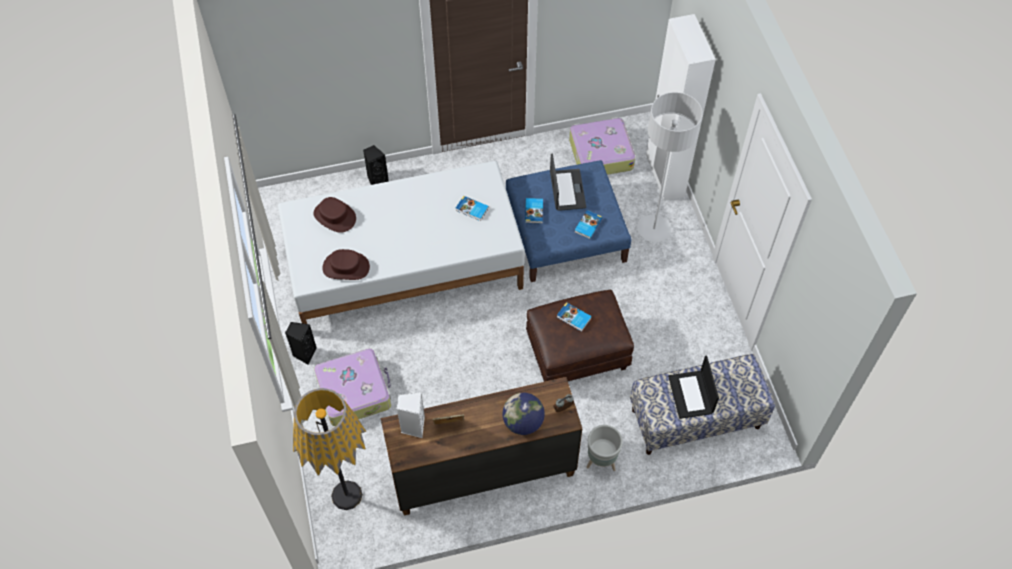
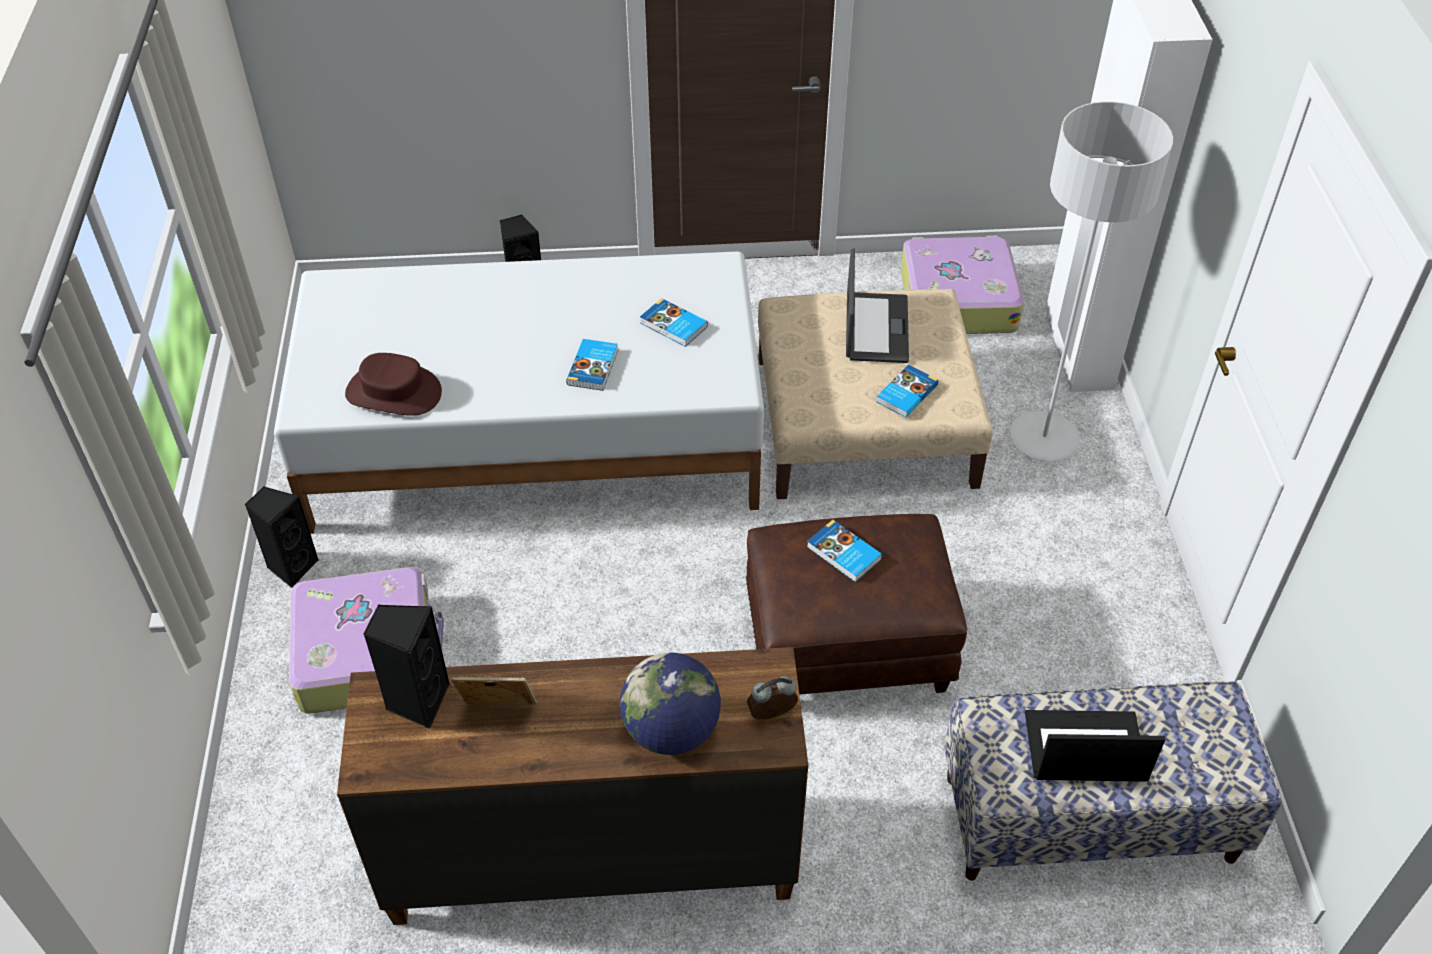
camera: 10 degrees right, 10 degrees down
(334, 216) = (401, 305): brown hat -> none
(346, 495) = (283, 860): floor lamp -> none
(413, 426) = (417, 700): white speaker -> black speaker
(534, 211) = (803, 357): book -> book (594, 367)
(565, 232) = (863, 421): blue ottoman -> beige ottoman
(601, 462) = (859, 879): grey planter -> none
(691, 395) = (1084, 749): laptop -> laptop turned 90 degrees clockwise

